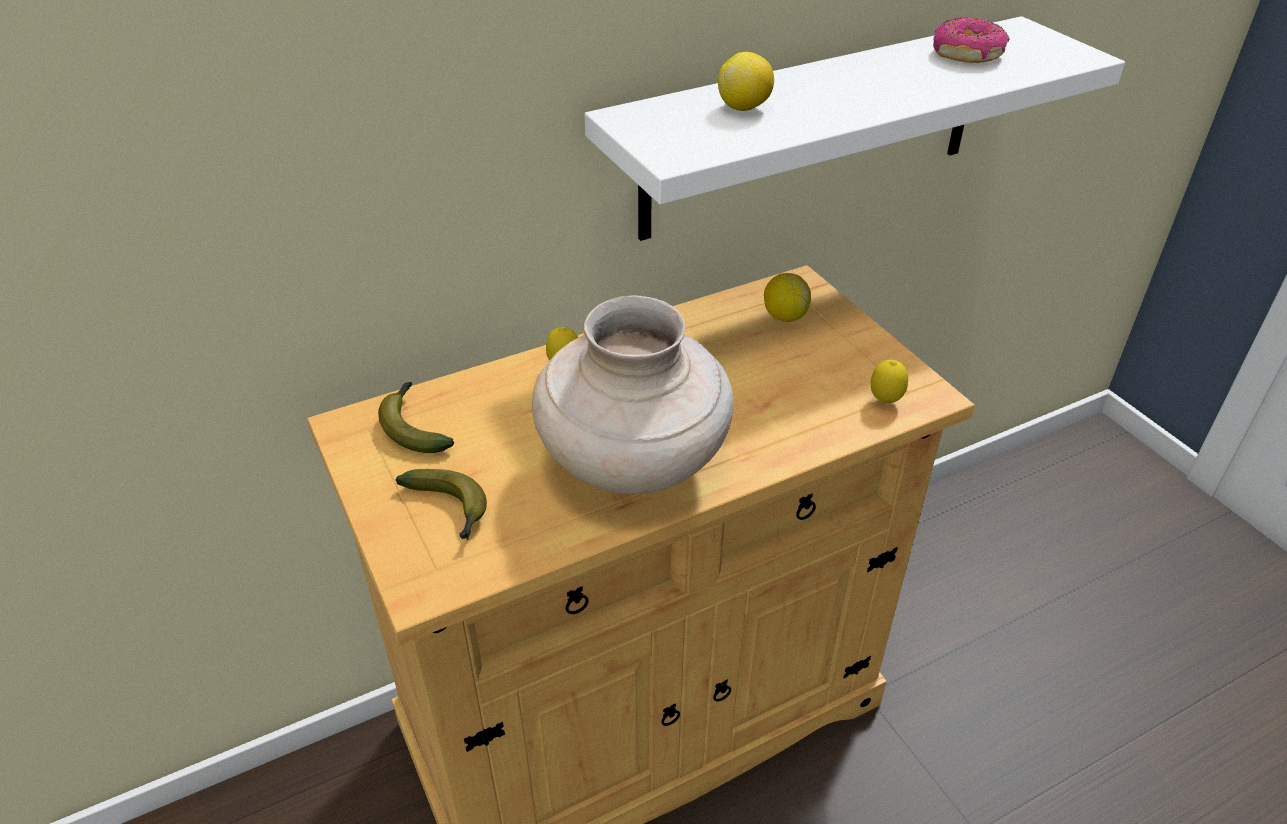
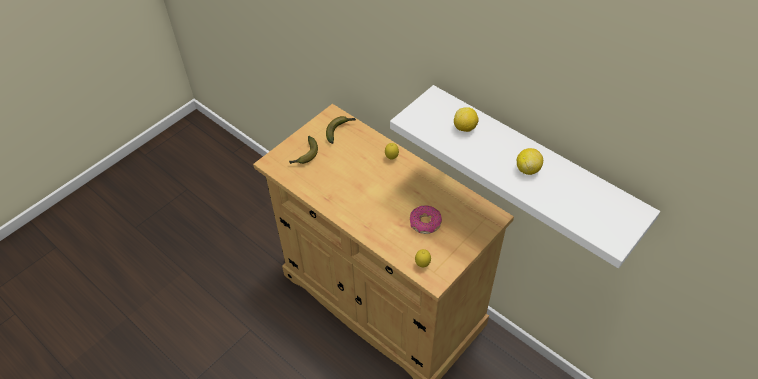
camera: 70 degrees right, 10 degrees up
(634, 465) = (347, 195): beige vase -> none
(784, 316) = (465, 217): lemon -> lemon (527, 169)
(967, 54) = (581, 193): donut -> donut (425, 223)

